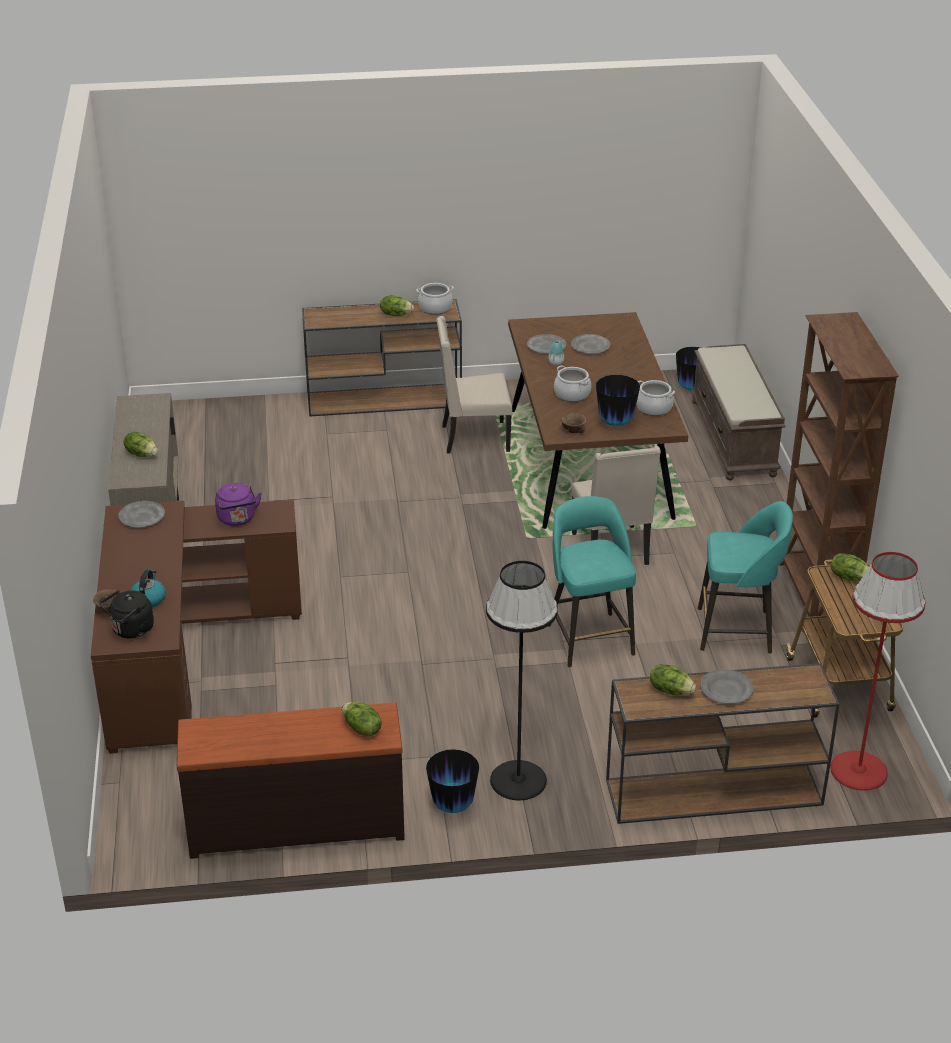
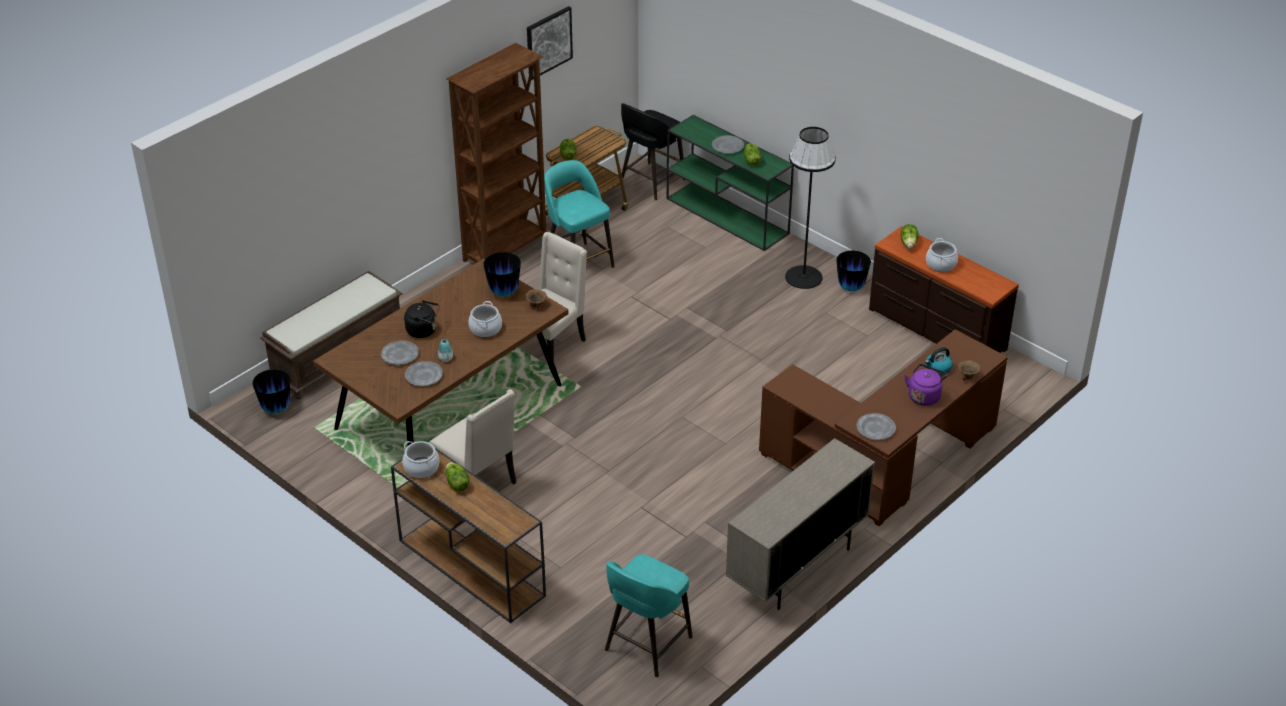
camera: 130 degrees left, 5 degrees up
(130, 630) = (969, 356): black kettle -> black kettle (423, 330)
(142, 454) = (818, 475): lettuce -> none
(237, 519) = (815, 395): purple kettle -> purple kettle (924, 396)
(589, 638) = (654, 310): turquoise stool -> turquoise stool (646, 645)
(654, 408) = (463, 286): cooking pot -> cooking pot (941, 264)
(711, 793) = (728, 216): brown console table -> green console table
(859, 770) = (651, 182): red floor lamp -> black stool
(922, 439) = (548, 42): none -> picture

